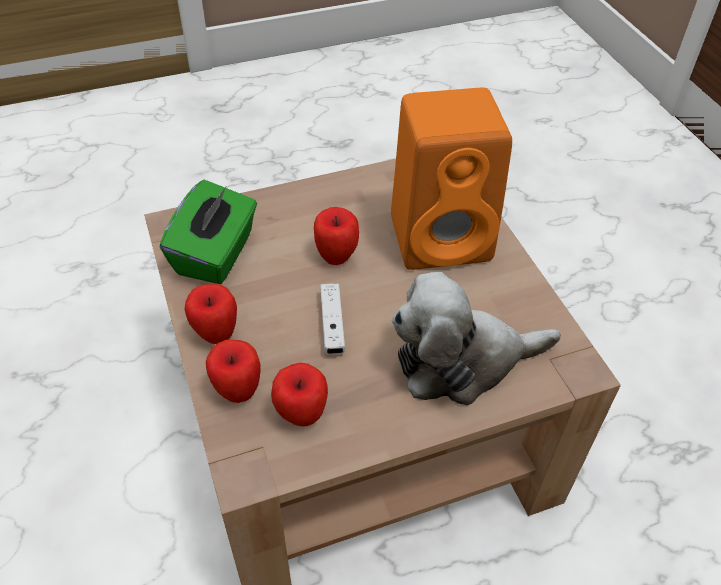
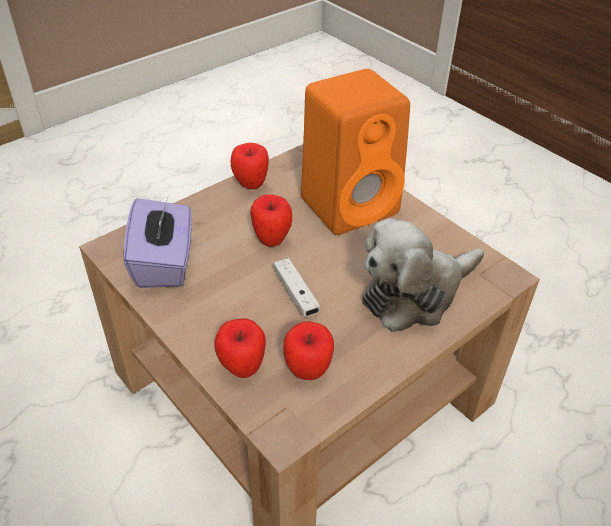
camera: 20 degrees left, 5 degrees down
(216, 254) = (164, 263): green tissue box -> purple tissue box
(216, 335) = (199, 328): apple -> apple (251, 185)

